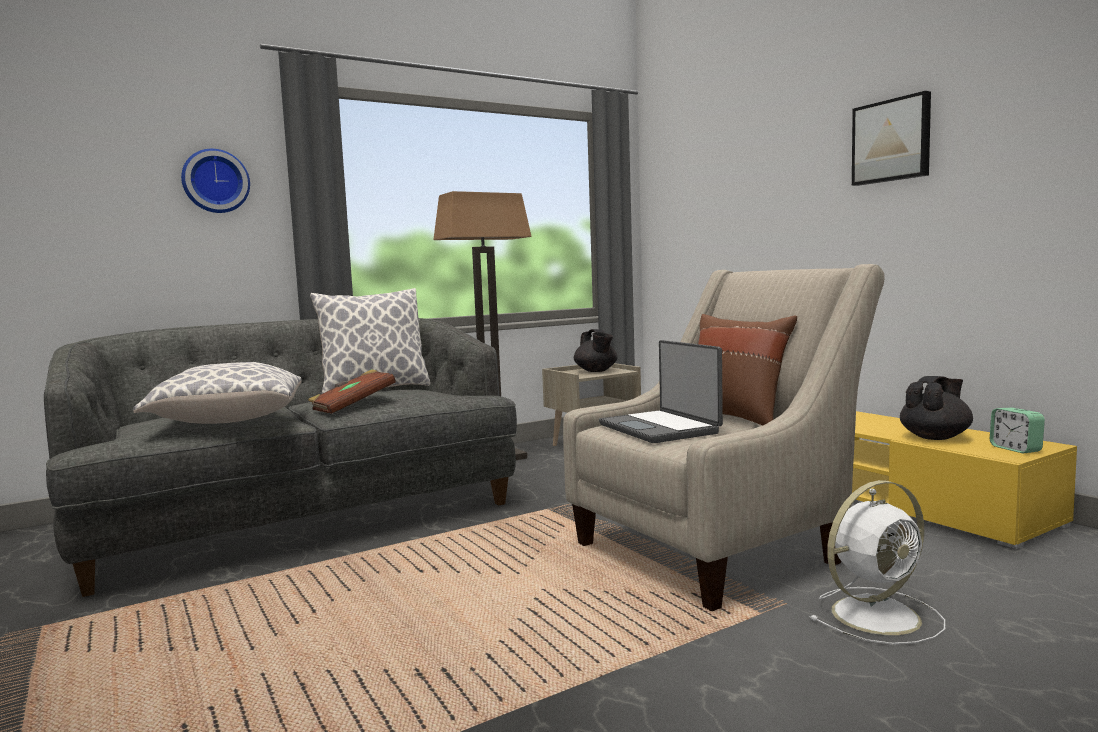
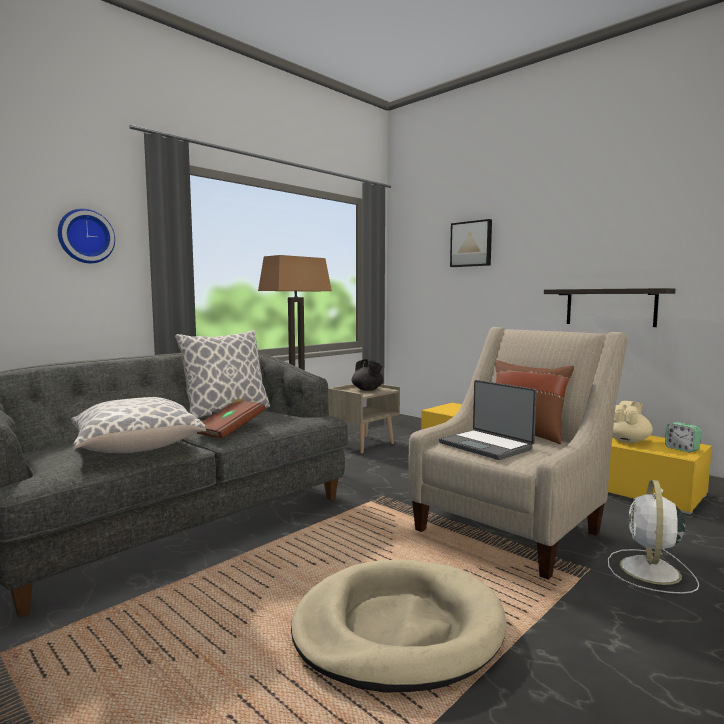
camera: 15 degrees left, 0 degrees up
(466, 646) = (397, 629): none -> beige dog bed
(878, 615) = (650, 571): white fan -> white fan turned 150 degrees clockwise
(892, 141) = (589, 242): picture -> picture (471, 244)
(924, 237) = (610, 307): none -> shelf
(935, 437) = (627, 441): black teapot -> beige teapot

